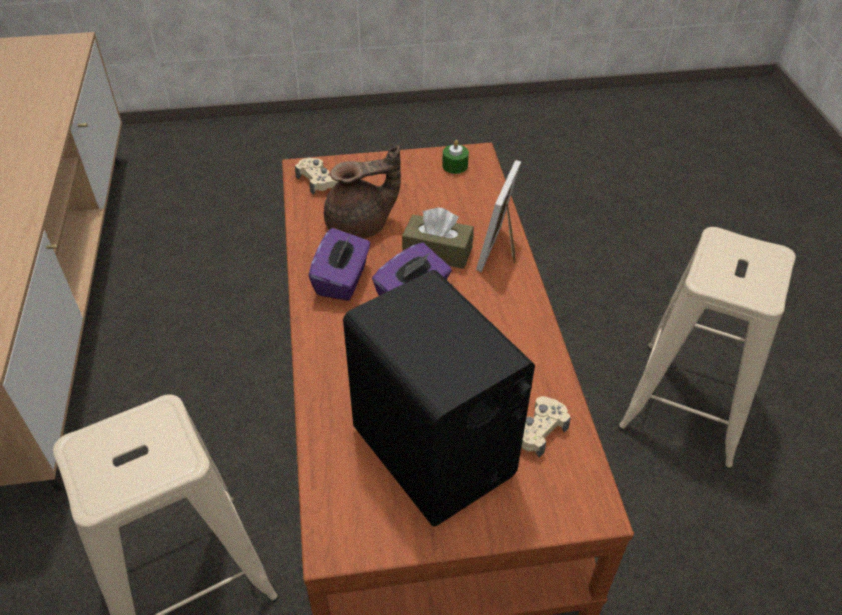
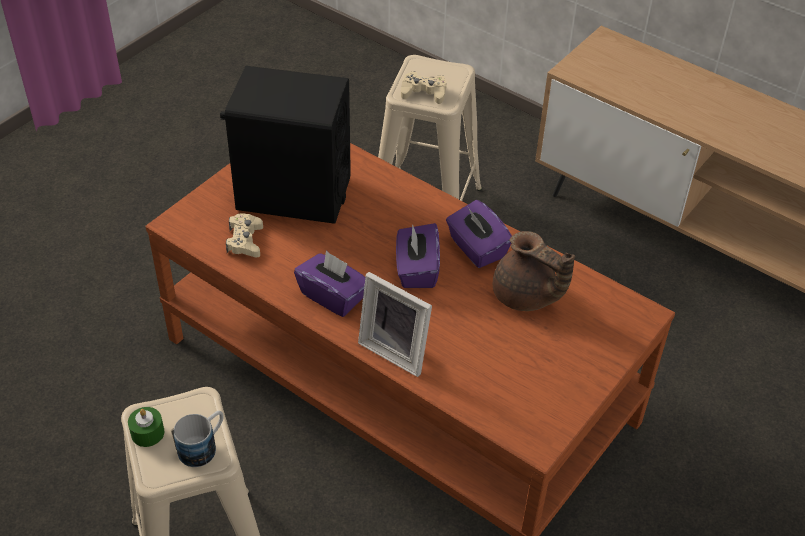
camera: 135 degrees right, 0 degrees up
(318, 181) = (615, 312): beige game controller -> beige game controller (423, 92)
(360, 225) = (525, 296): brown teapot -> brown teapot turned 75 degrees counterclockwise
(437, 251) = (443, 315): brown tissue box -> none
(455, 166) = (537, 413): green candle -> green candle (147, 433)
(502, 251) = (397, 350): picture frame -> picture frame turned 150 degrees clockwise
(507, 320) = (333, 296): none -> purple tissue box
(725, 250) = (204, 446): none -> mug

